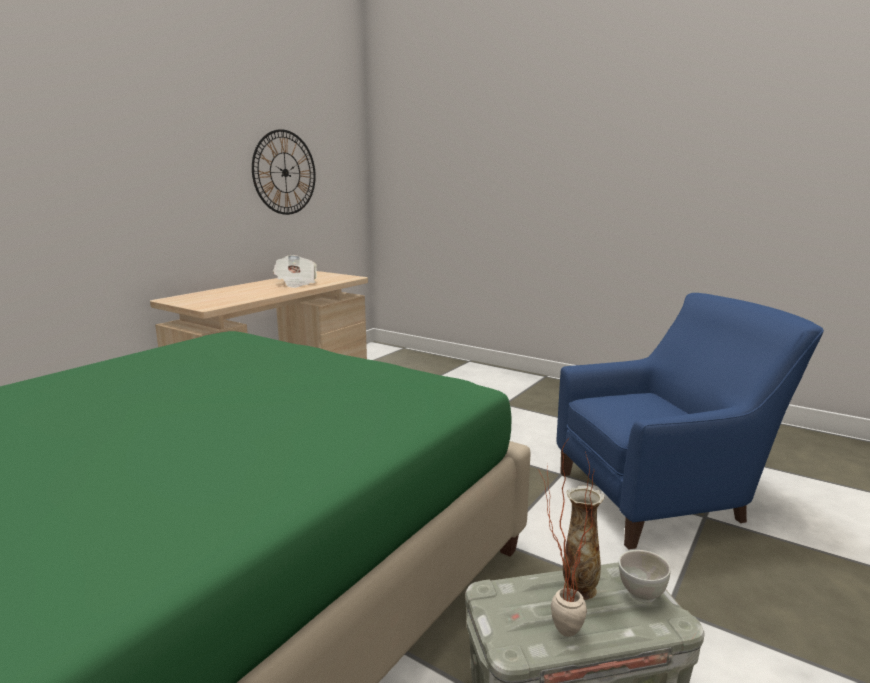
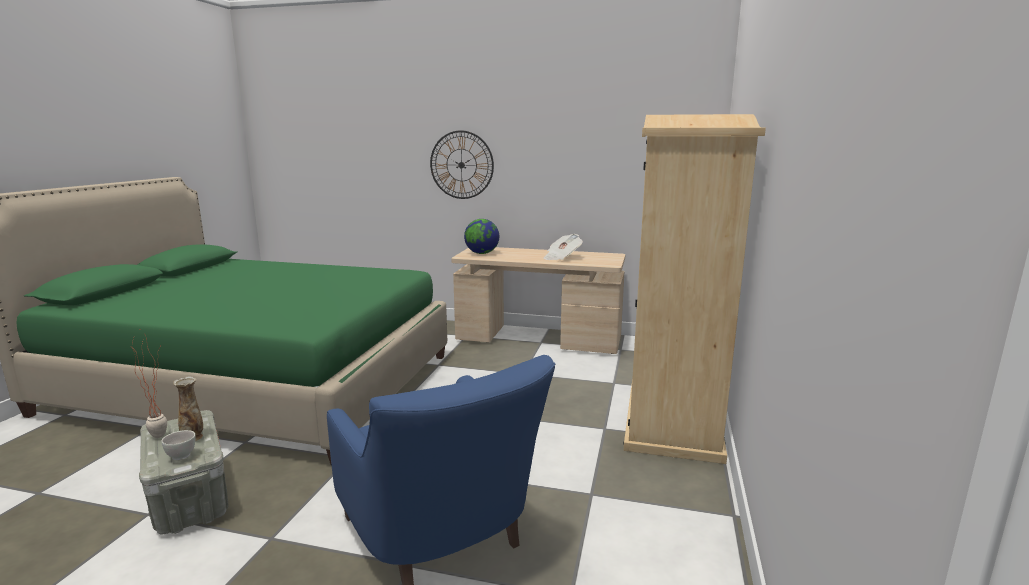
camera: 70 degrees right, 0 degrees up
(208, 300) = (482, 253): none -> globe
(285, 172) = (604, 164): wall clock -> wall clock (461, 165)
(470, 373) = (672, 399): none -> beige wardrobe

